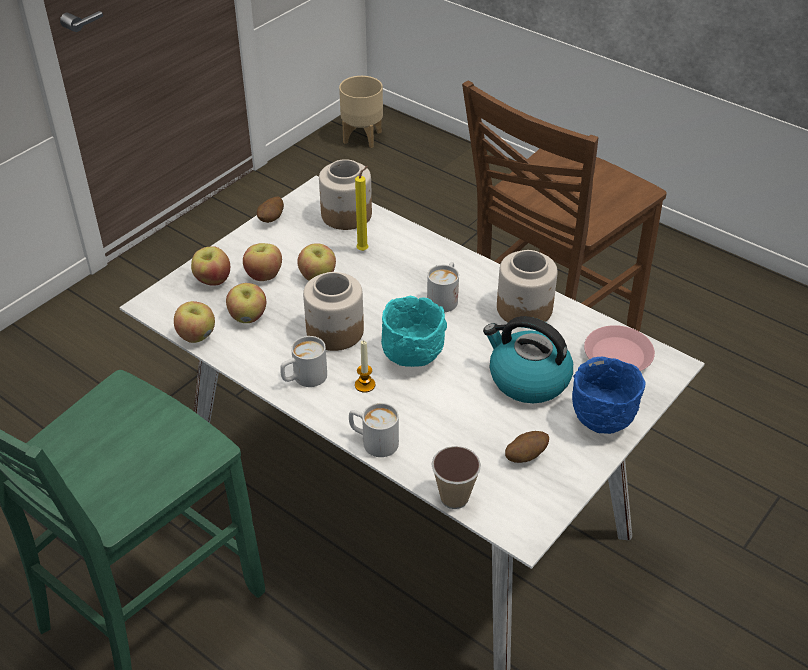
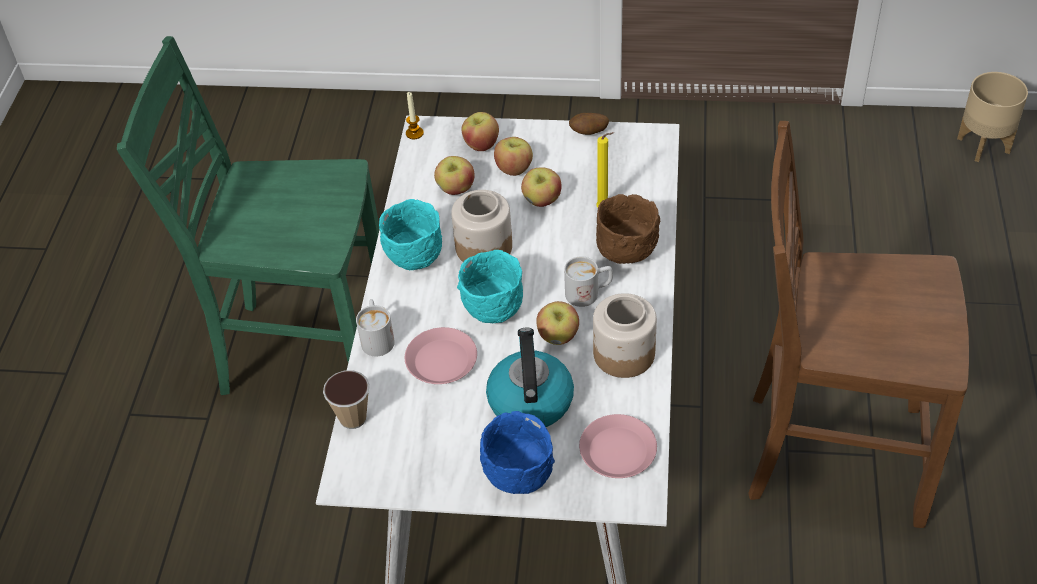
camera: 60 degrees right, 5 degrees up
(197, 335) = (410, 173): apple -> apple (558, 336)
(303, 378) = (413, 259): white mug -> turquoise bowl
(346, 215) = (641, 172): jar -> none
(365, 385) = (436, 299): candle -> candle (414, 133)
(423, 261) = (626, 254): none -> brown bowl
(438, 412) = (441, 360): none -> pink plate
(525, 456) = (433, 442): potato -> none

